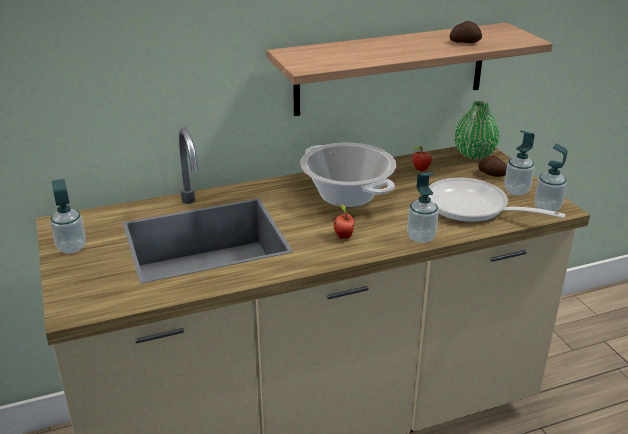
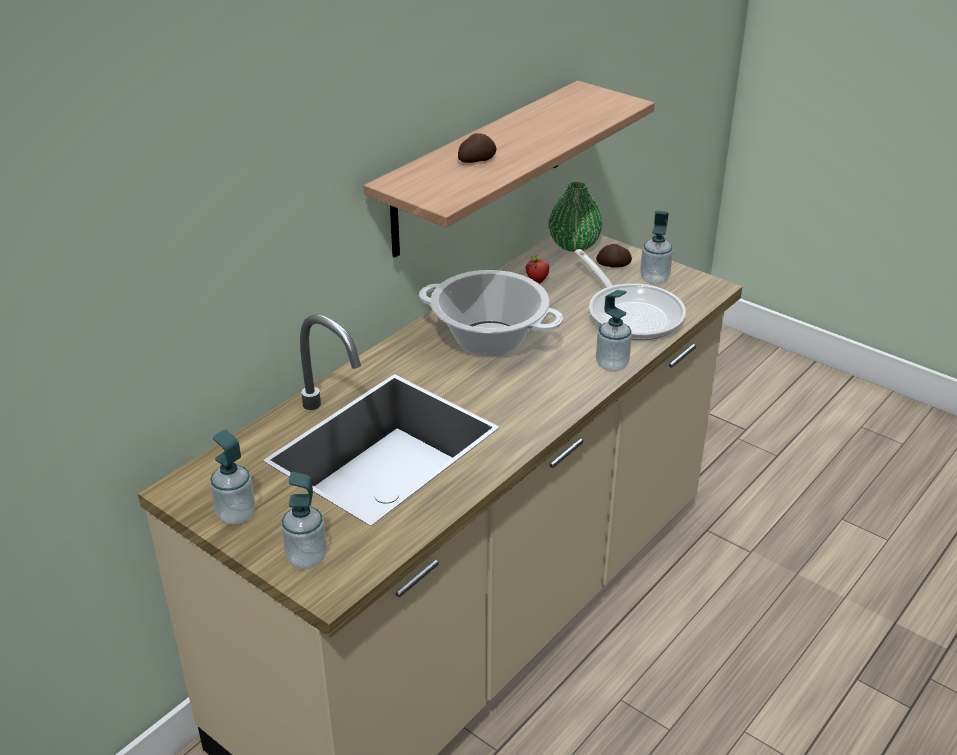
camera: 30 degrees left, 5 degrees up
(343, 236) = (533, 390): apple -> none
(464, 42) = (568, 121): potato -> potato (476, 160)
(473, 208) = (631, 313): frying pan -> frying pan turned 120 degrees counterclockwise
(547, 208) = (699, 290): soap dispenser -> soap dispenser (306, 558)

